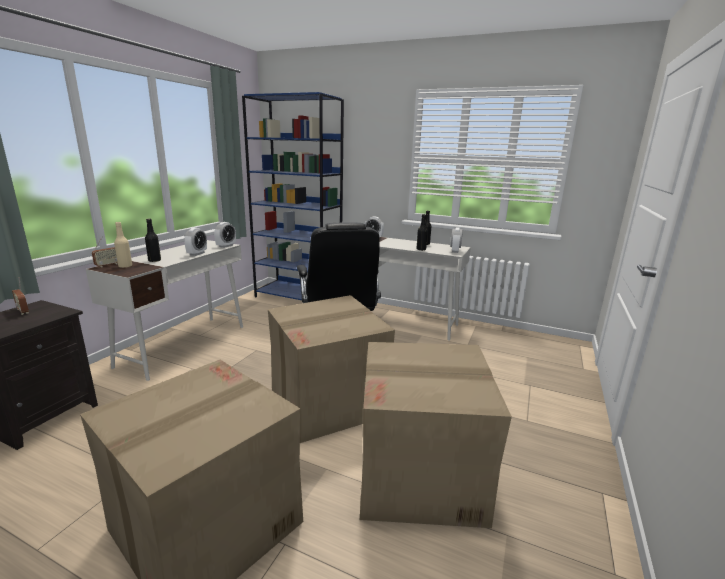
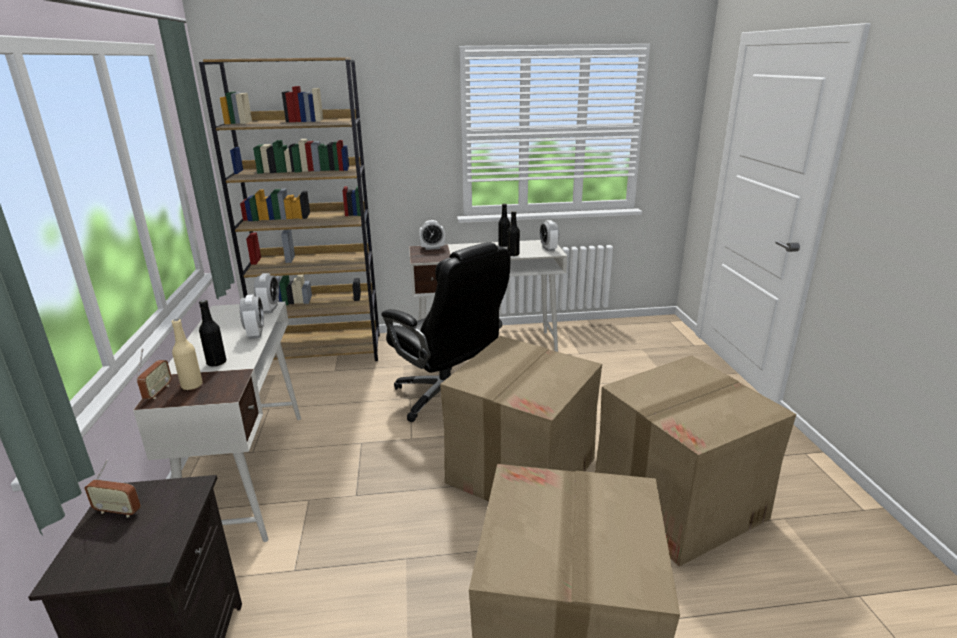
camera: 30 degrees left, 5 degrees up
(299, 297) = (322, 351): blue bookcase -> brown bookcase

